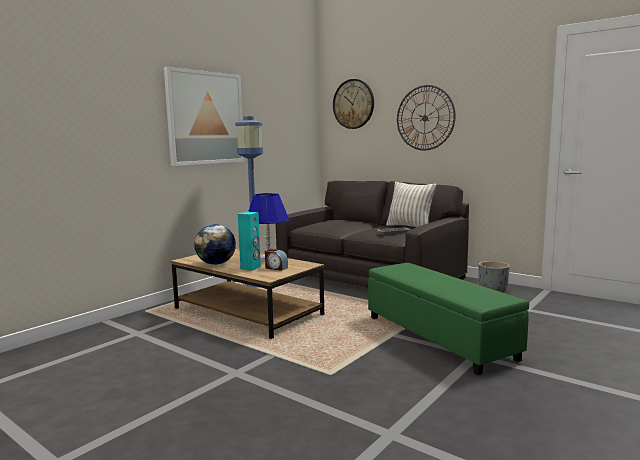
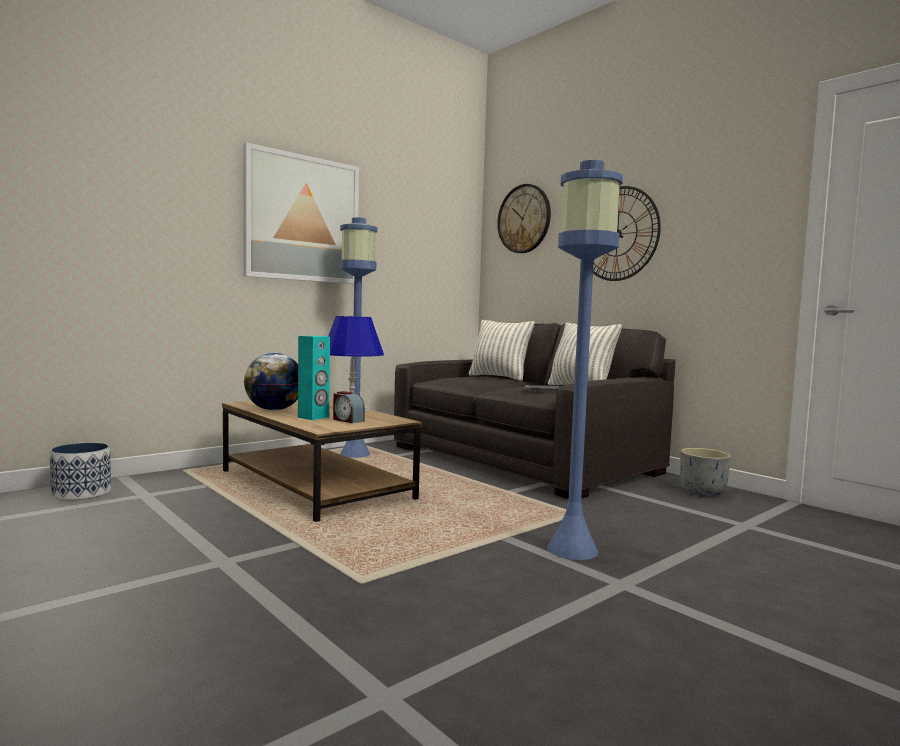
camera: 10 degrees right, 5 degrees down
(89, 337) = (81, 493): none -> planter
(347, 220) = (499, 377): none -> pillow
(437, 337) = (571, 549): green ottoman -> blue floor lamp

